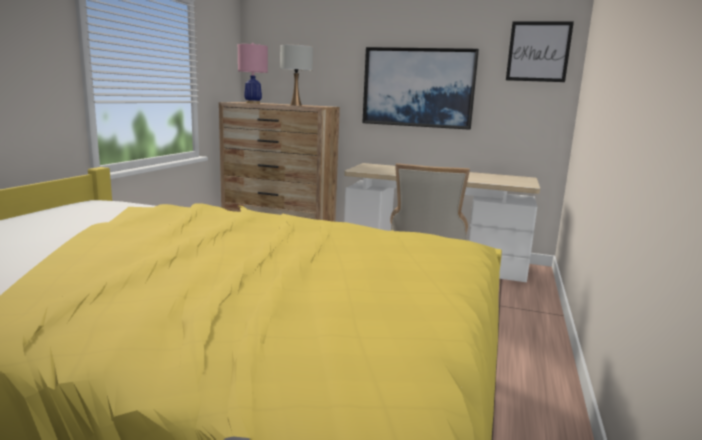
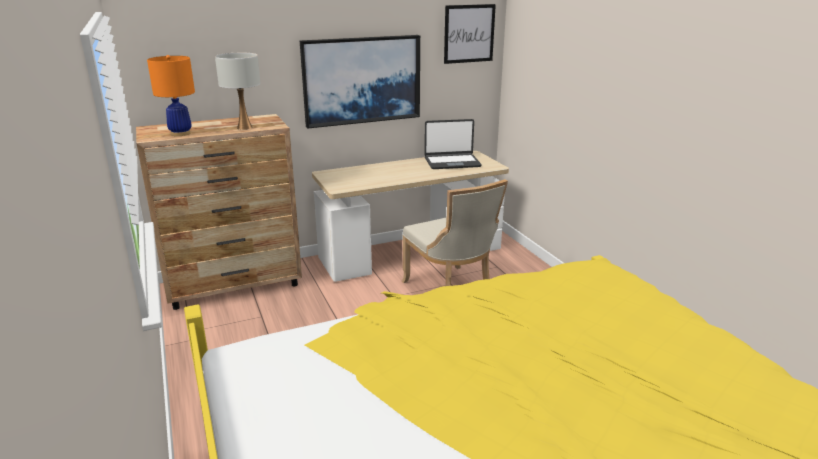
camera: 40 degrees left, 10 degrees up
(253, 103) = (180, 133): pink table lamp -> orange table lamp
(490, 177) = (452, 162): none -> laptop

